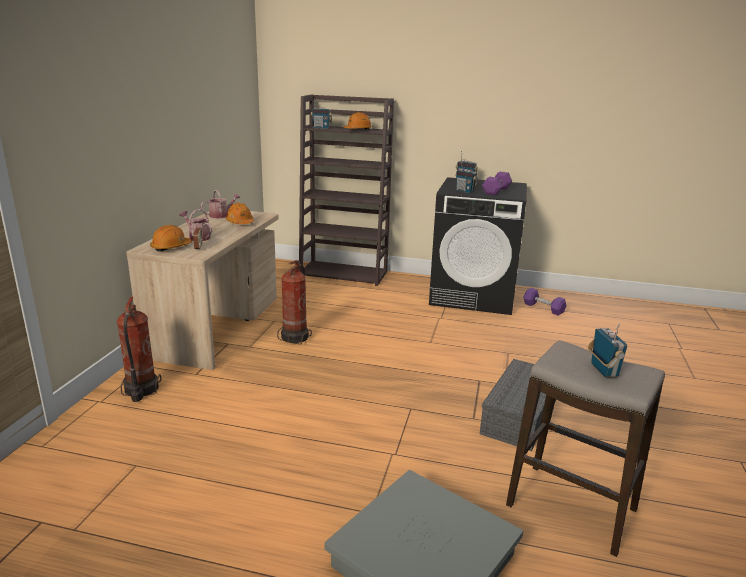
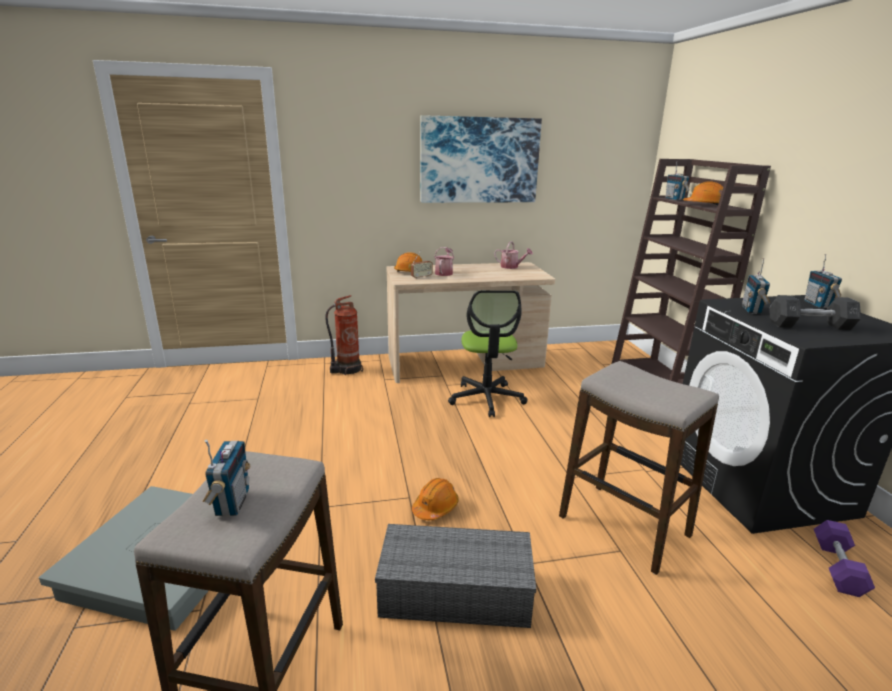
camera: 65 degrees right, 0 degrees up
(171, 111) = (479, 160): none -> picture
(240, 223) = (503, 274): orange hard hat -> orange hard hat (435, 507)
(296, 337) = (486, 399): fire extinguisher -> office chair
(488, 344) = (623, 526): none -> stool
(496, 191) = (810, 325): purple dumbbell -> grey dumbbell
(603, 370) = (231, 503): radio -> radio turned 60 degrees counterclockwise

